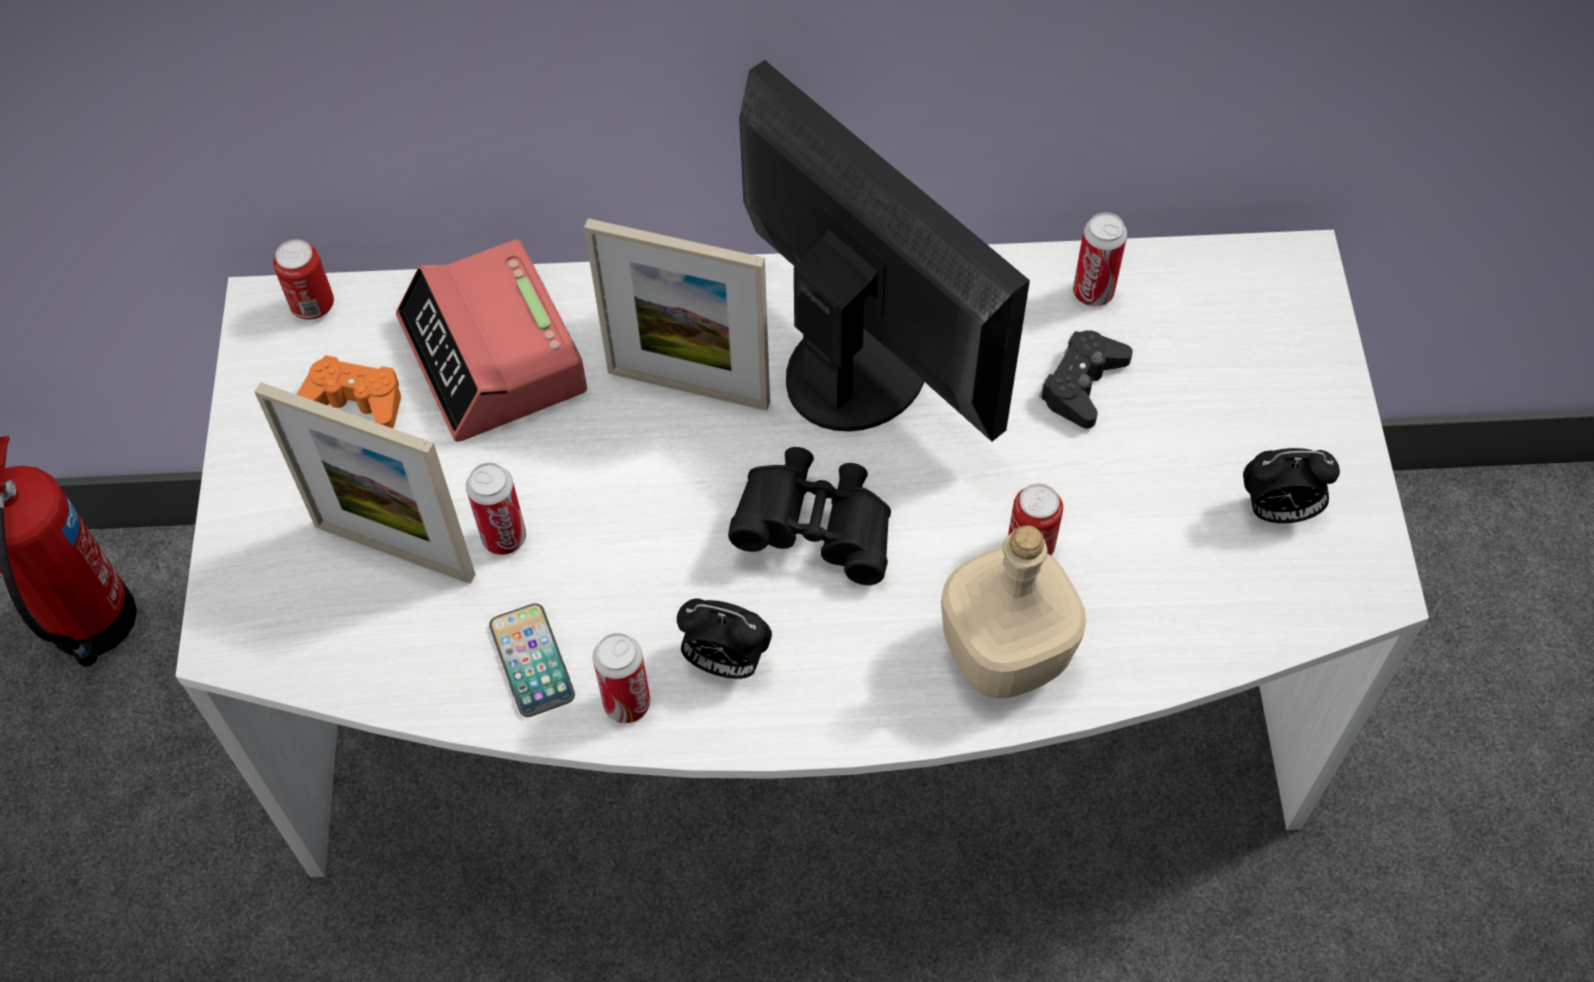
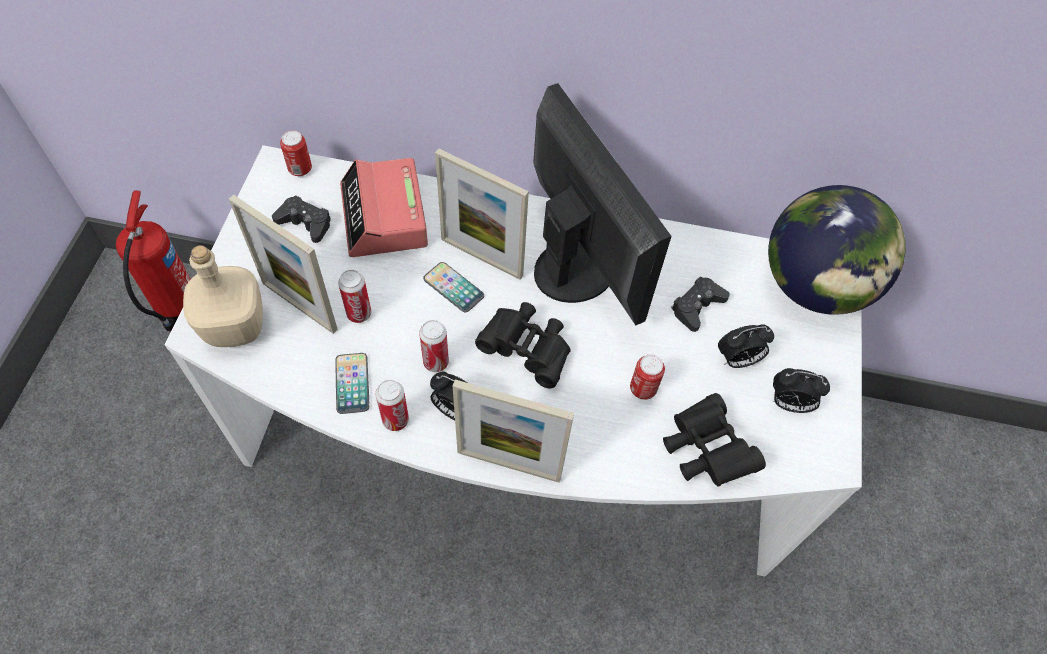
camera: 10 degrees right, 0 degrees up
(355, 401) = (305, 223): orange game controller -> black game controller
(655, 452) = (453, 288): none -> phone
(842, 729) = (509, 464): none -> picture frame
(1006, 656) = (612, 447): beige bottle -> beige bottle (235, 328)
(1093, 292) = (716, 258): can -> can (436, 362)
(1160, 622) = (705, 450): none -> black binoculars
(1174, 459) = (737, 360): none -> alarm clock
(1269, 302) = (814, 286): none -> globe

